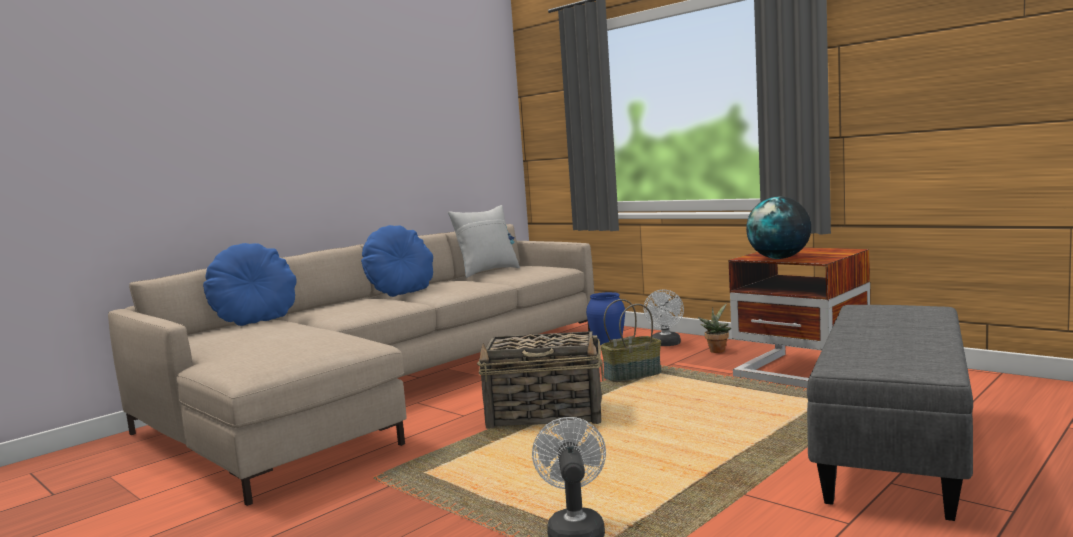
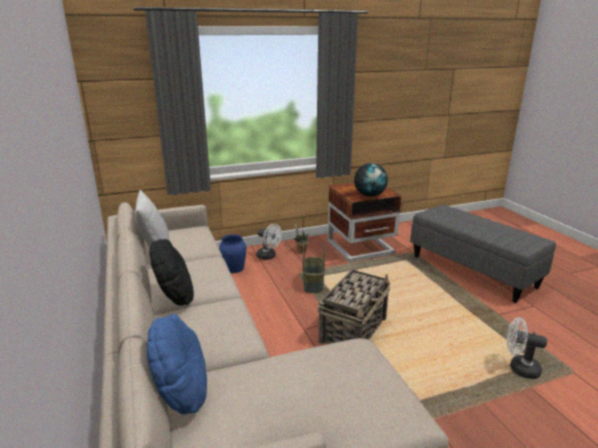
camera: 65 degrees left, 15 degrees up
(401, 293) = (175, 299): blue pillow -> black pillow

